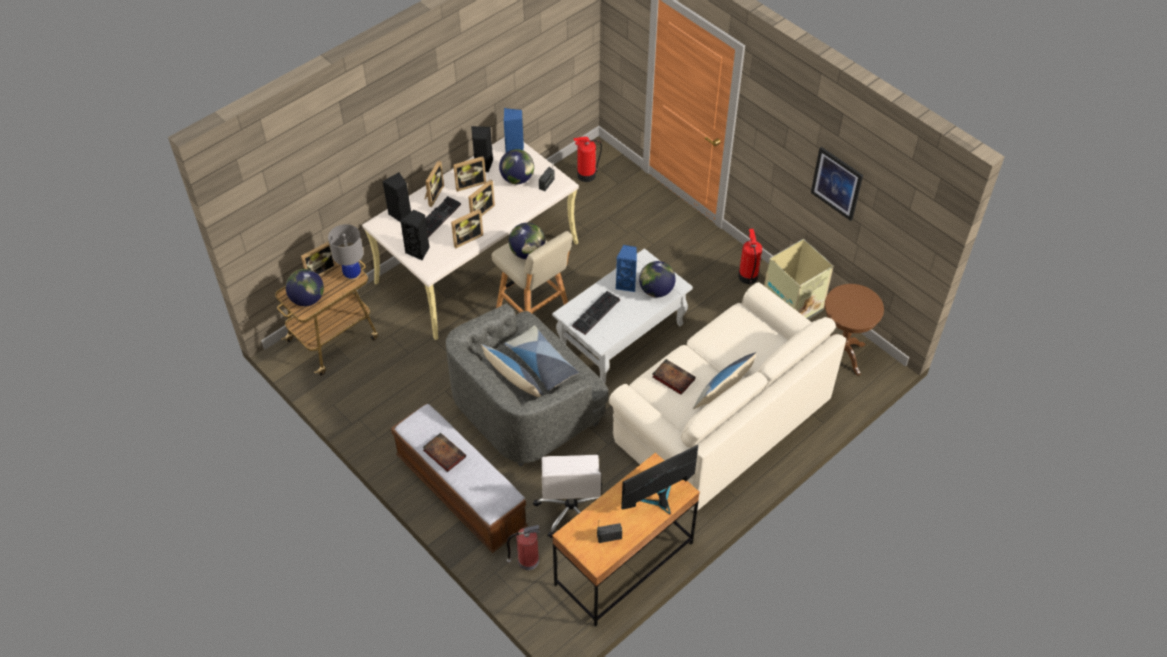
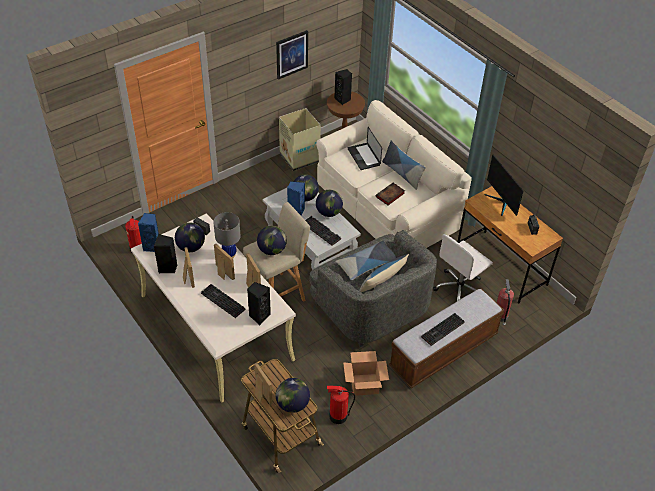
camera: 85 degrees left, 5 degrees down
(352, 275) = (269, 370): grey table lamp -> grey table lamp (229, 254)
(401, 214) = (212, 327): black speaker -> black speaker (343, 100)
(403, 410) = (364, 385): none -> cardboard box
(433, 195) = (194, 303): picture frame -> none
(443, 453) = (443, 331): book -> keyboard
(571, 510) = (459, 289): white office chair -> white office chair turned 135 degrees clockwise
(632, 318) = (329, 212): none -> globe
(747, 343) = (363, 157): none -> laptop
(748, 276) = (267, 174): fire extinguisher -> fire extinguisher (337, 416)

